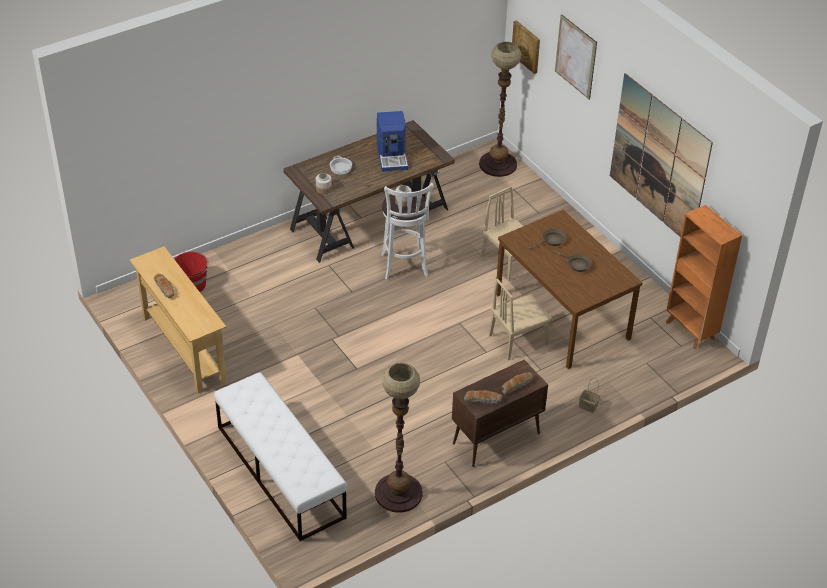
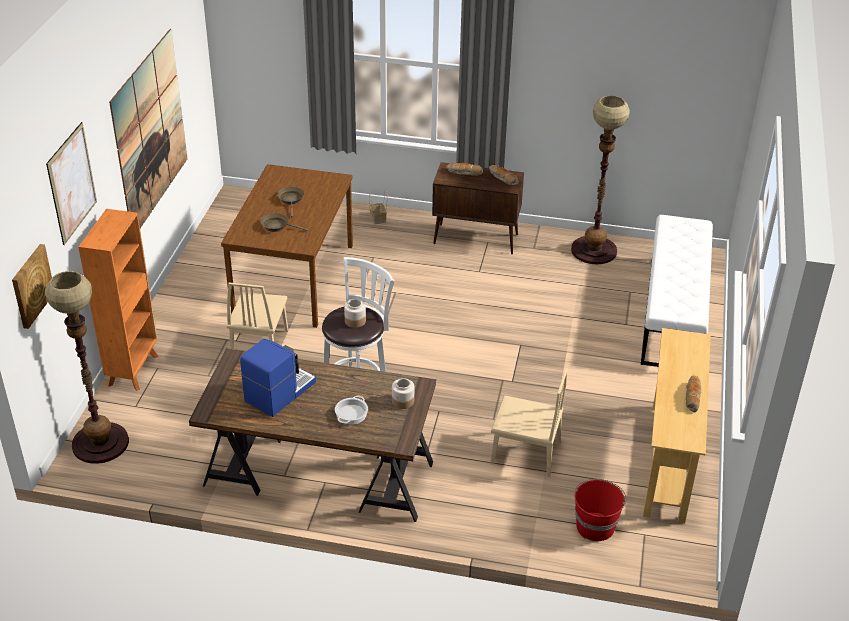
camera: 135 degrees left, 5 degrees down
(518, 340) = (356, 285): beige chair -> beige chair (525, 453)
(690, 331) = (222, 214): orange bookcase -> orange bookcase (134, 369)

